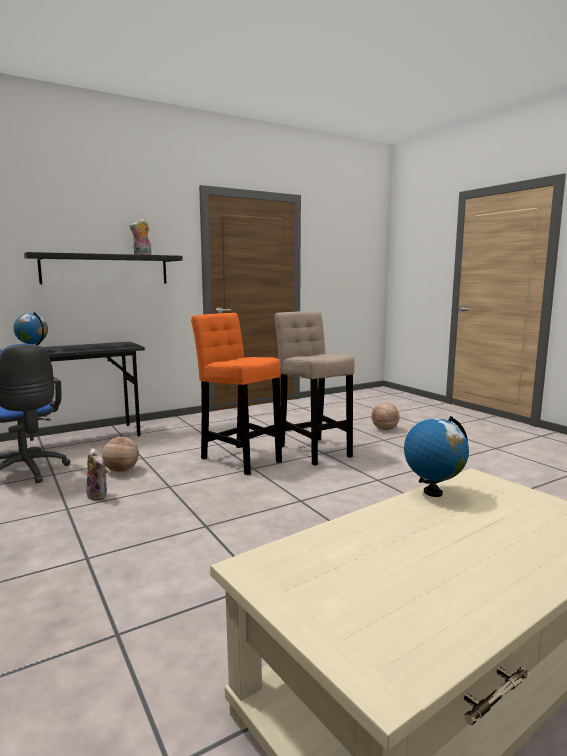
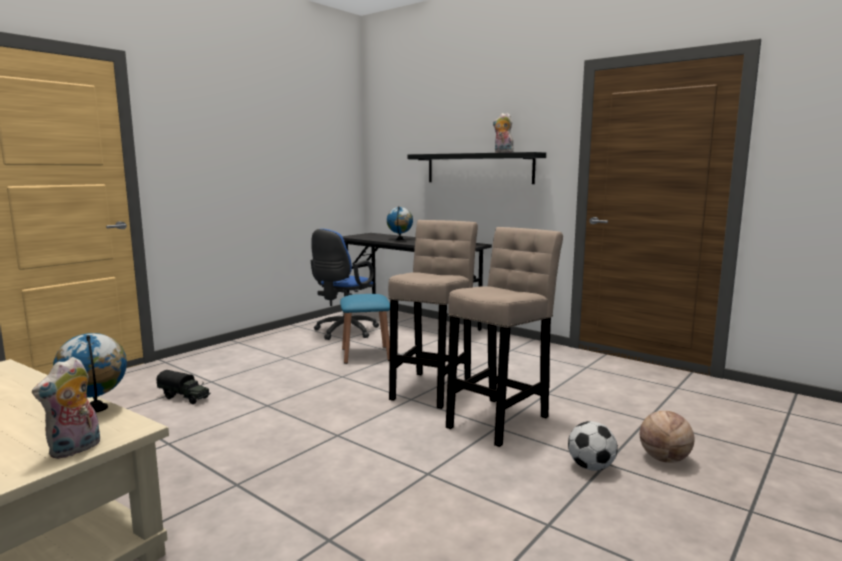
camera: 70 degrees right, 0 degrees up
(99, 495) = (312, 360): plush toy -> plush toy (75, 449)
(121, 470) = (366, 354): basketball -> blue stool
(125, 576) = (185, 397): none -> toy truck
(238, 458) = (433, 388): orange stool -> beige stool
(386, 443) = (591, 467): none -> football

